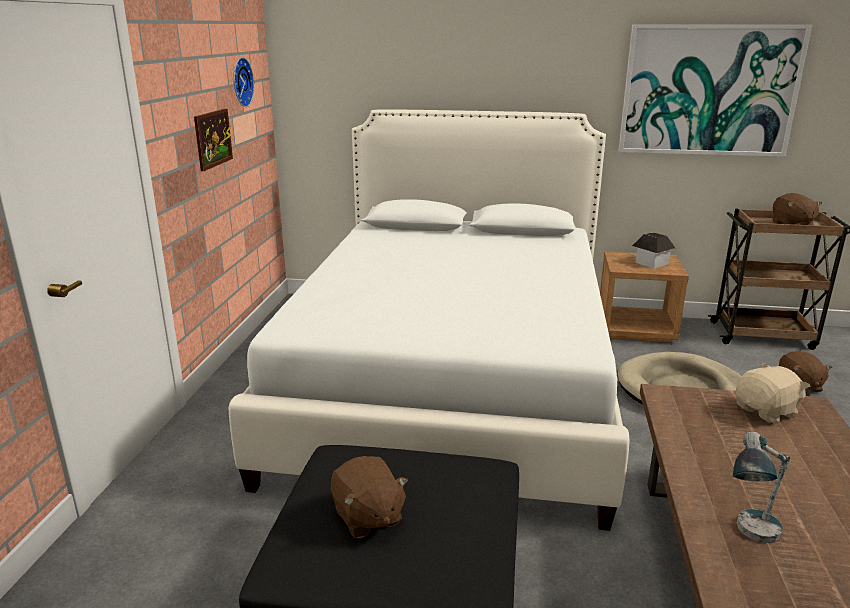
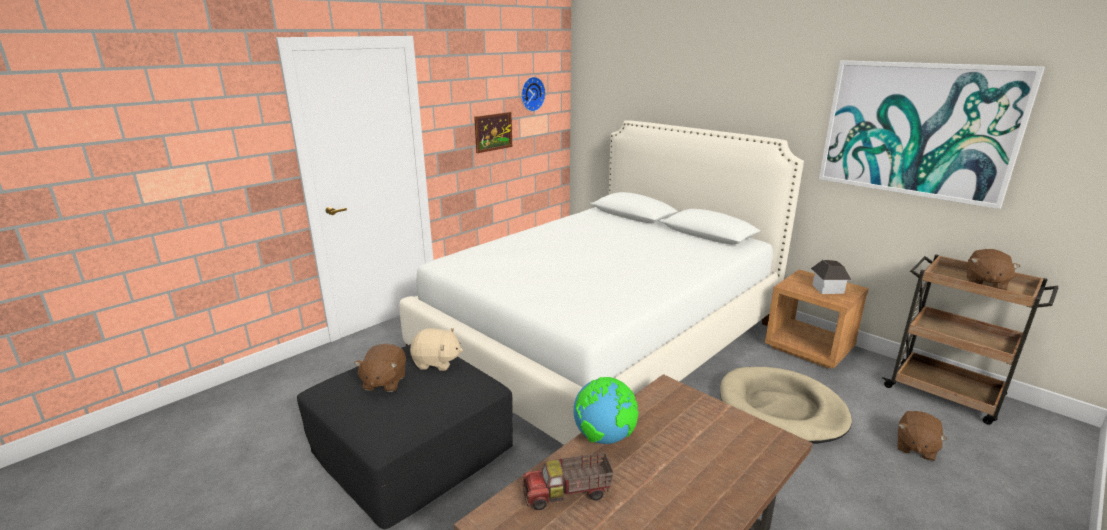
camera: 35 degrees right, 0 degrees up
(692, 466) = (605, 438): none -> globe
(750, 537) = (567, 494): table lamp -> toy truck
(766, 411) = (732, 430): beige plush toy -> beige plush toy (436, 362)

